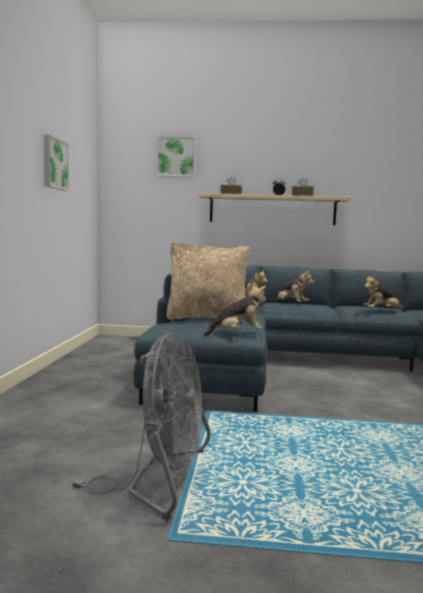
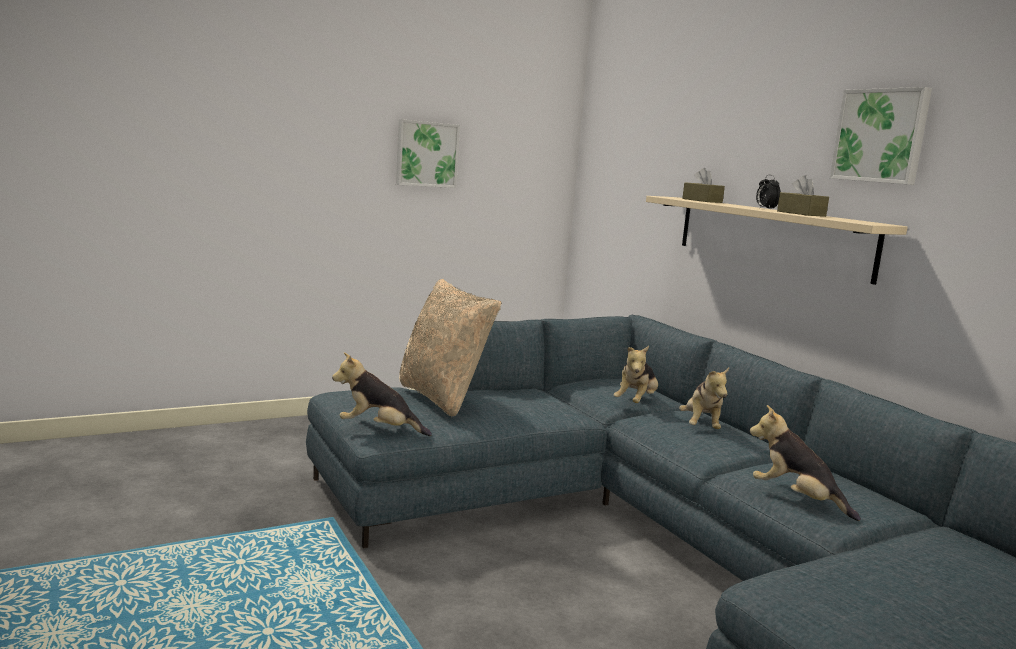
camera: 55 degrees right, 5 degrees up
(158, 480) = (106, 540): grey fan -> none
(176, 157) = (655, 130): picture -> picture (881, 136)
(237, 334) = (379, 429): plush toy -> plush toy turned 150 degrees clockwise

